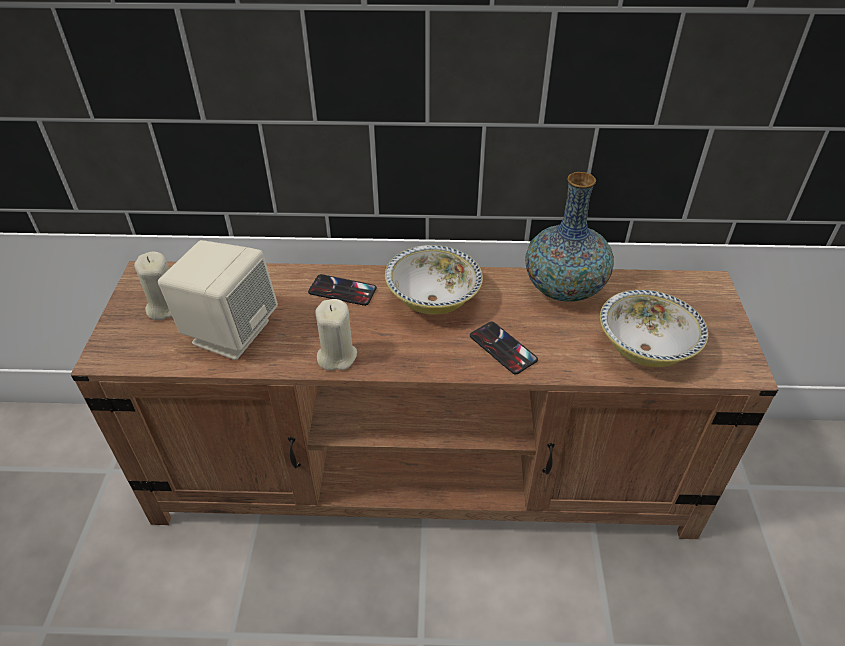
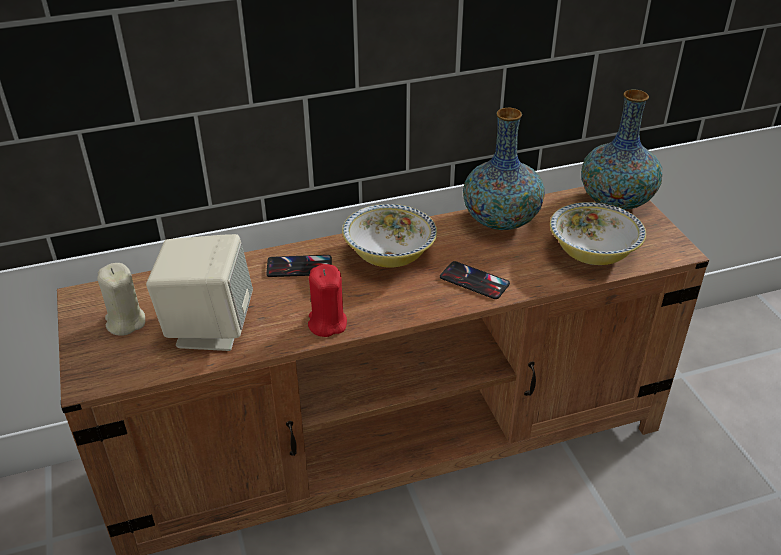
camera: 20 degrees left, 5 degrees down
(336, 356) = (327, 323): beige candle -> red candle
(701, 295) = (616, 201): none -> vase

